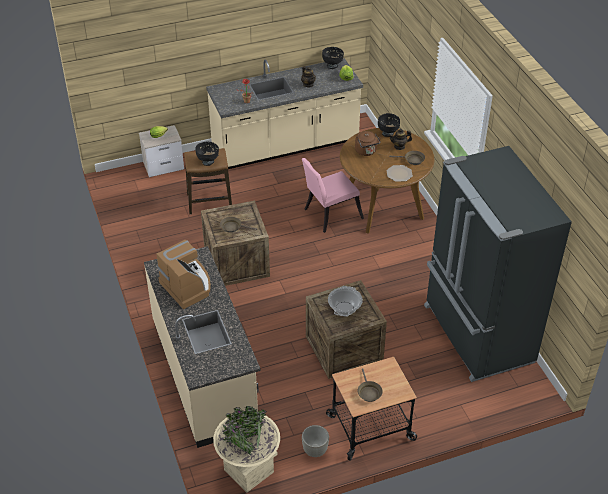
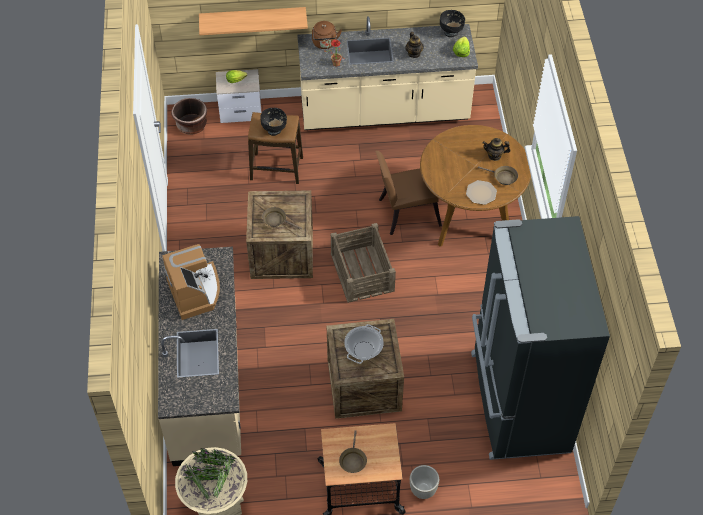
camera: 15 degrees right, 10 degrees up
(124, 183) = (191, 126): none -> brown planter
(168, 76) = (253, 19): none -> shelf
(310, 264) = (362, 271): none -> crate
(314, 450) = (292, 499): grey planter -> grey planter (423, 490)
(330, 214) = (405, 212): pink chair -> brown chair
(366, 152) = (454, 155): brown kettle -> brown kettle (325, 44)
(388, 133) = (487, 135): black bowl -> none

